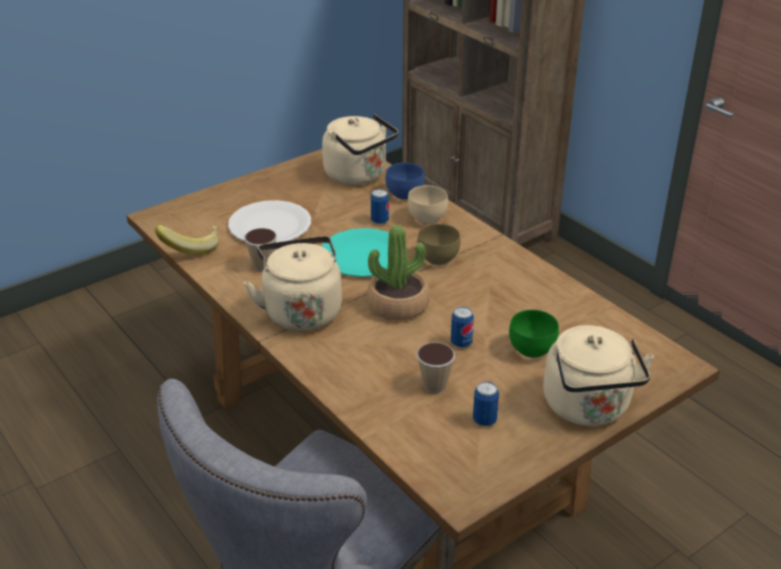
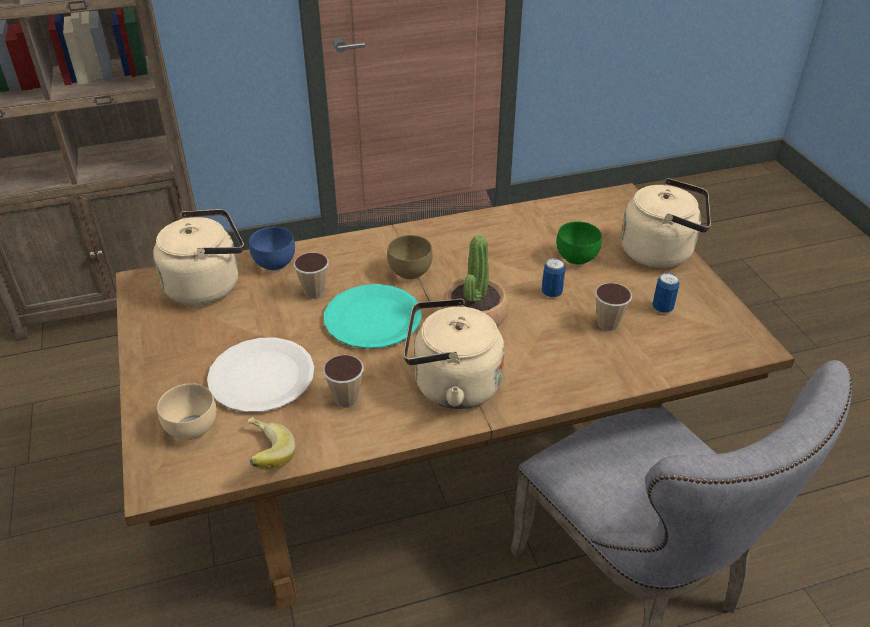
camera: 70 degrees left, 5 degrees up
(379, 221) = (314, 292): can -> cup
(425, 218) = (332, 261): beige bowl -> beige bowl (191, 430)

